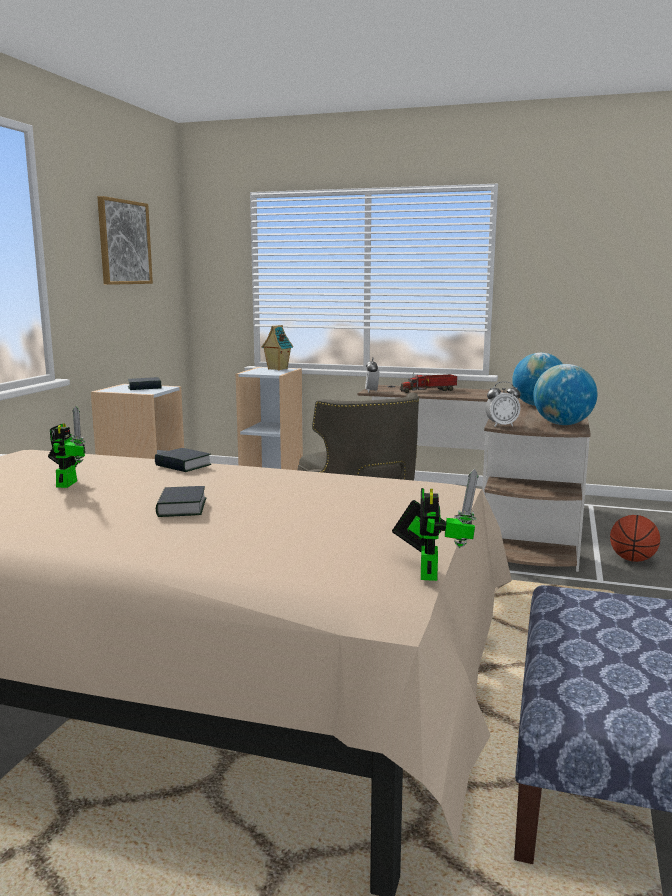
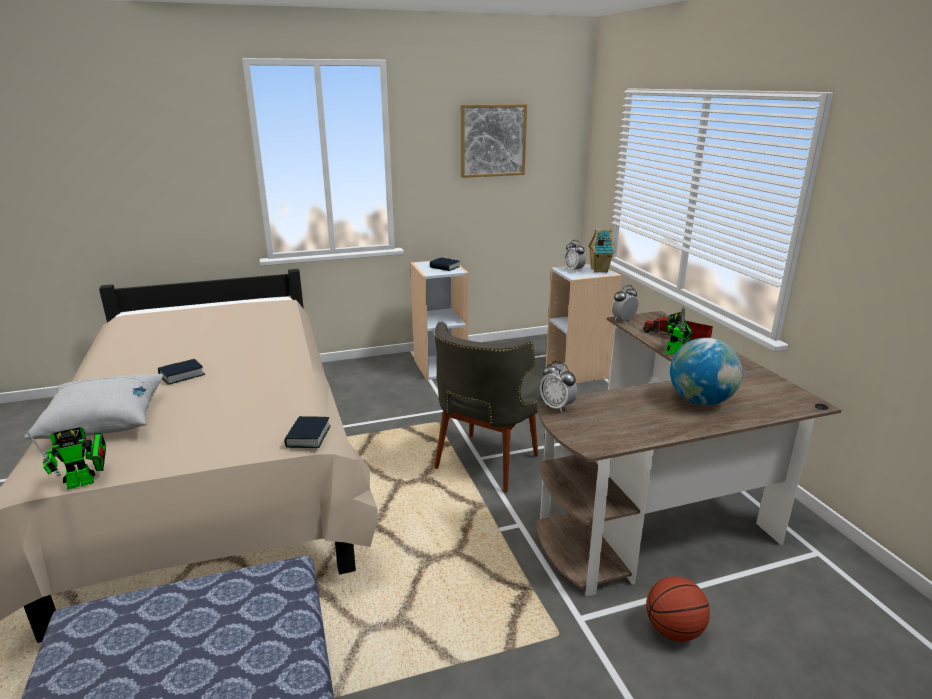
camera: 55 degrees right, 10 degrees up
(68, 483) = (217, 334): toy robot -> toy robot (675, 351)
(183, 465) = (281, 344): book -> book (308, 437)
(258, 553) = (104, 422): none -> grey pillow
(260, 371) = (574, 270): none -> alarm clock
(562, 424) = (614, 434): globe -> none

